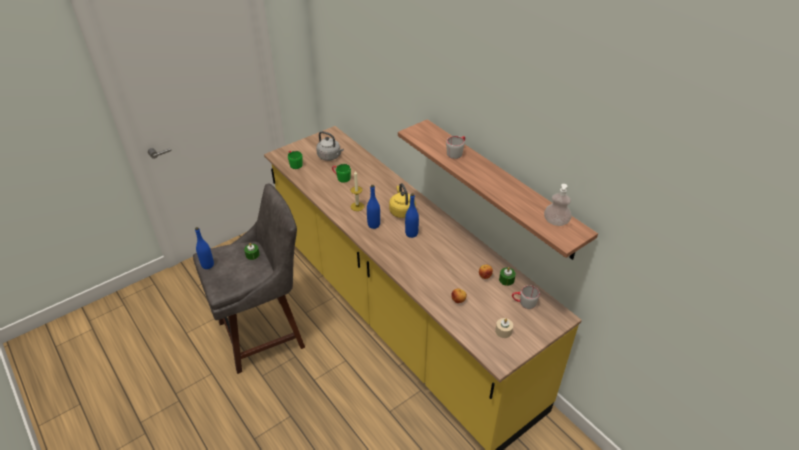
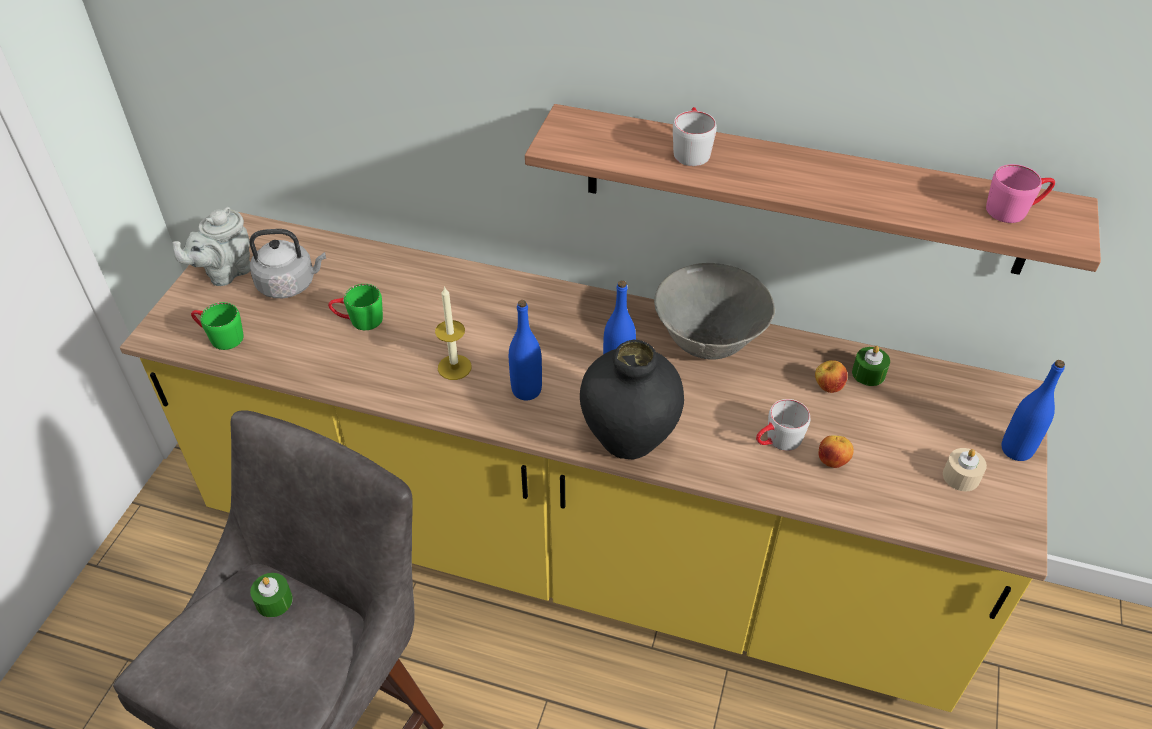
camera: 35 degrees left, 5 degrees up
(207, 265) = (182, 690): blue bottle -> blue bottle (1016, 450)
(314, 144) = (225, 272): none -> grey teapot
(392, 257) = (629, 439): none -> black vase
(401, 211) = (553, 333): yellow kettle -> none
(455, 240) = (709, 341): none -> grey bowl
(523, 303) = (937, 402): grey mug -> grey mug (777, 441)
(556, 222) = (1014, 209): soap dispenser -> pink mug

